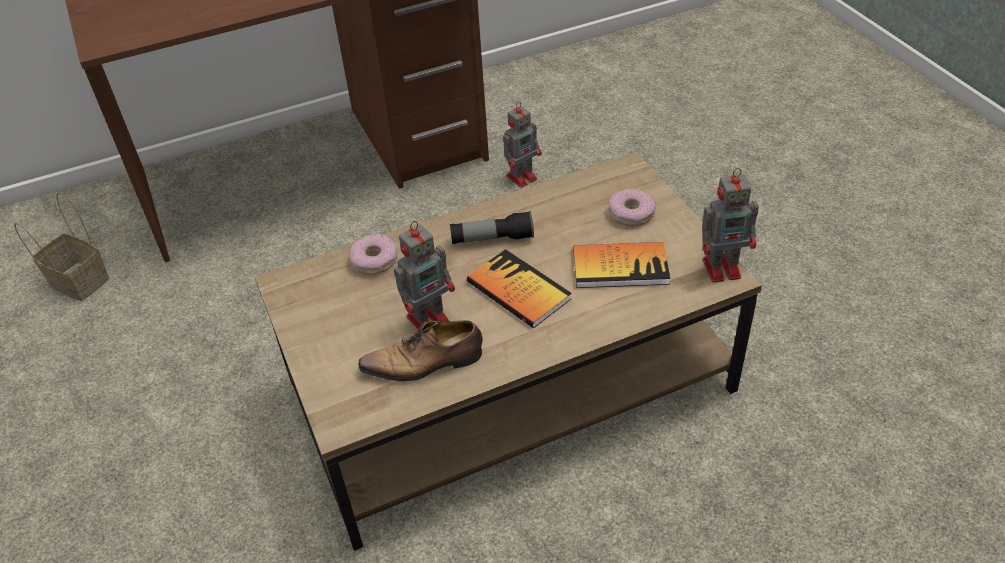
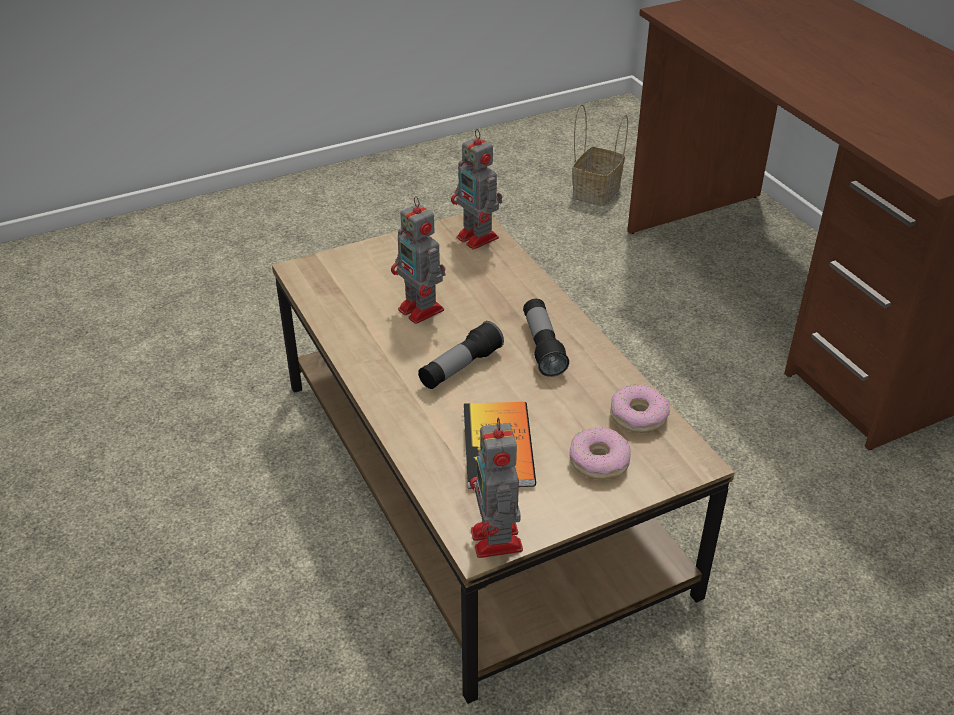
camera: 85 degrees right, 5 degrees down
(374, 260) = (506, 271): donut -> donut (638, 415)
(425, 363) = (364, 311): shoe -> none
(518, 290) = (460, 367): book -> flashlight
(522, 177) = (847, 487): toy robot -> toy robot (478, 238)

